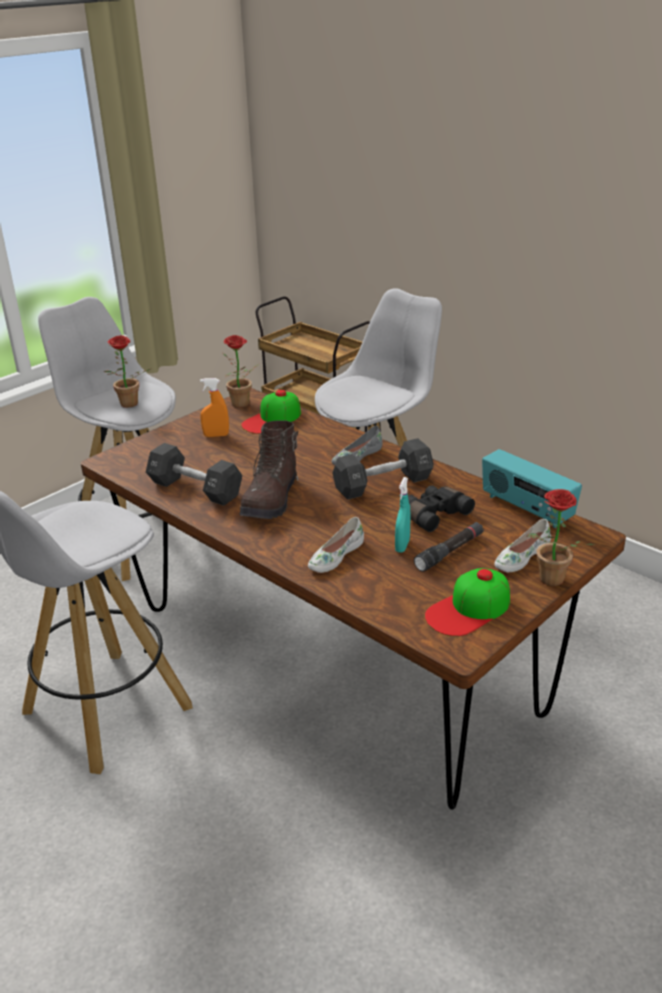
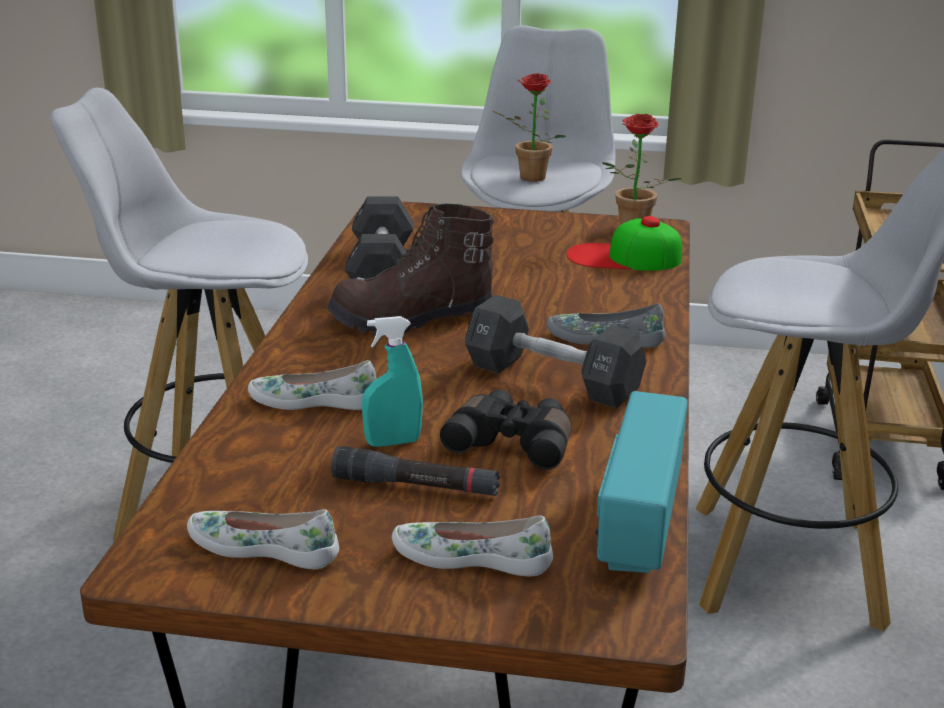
camera: 55 degrees right, 5 degrees down
(216, 435) = (529, 241): orange spray bottle -> none
(469, 609) = (264, 547): cap -> white shoe
(549, 581) = (419, 607): potted plant -> none

